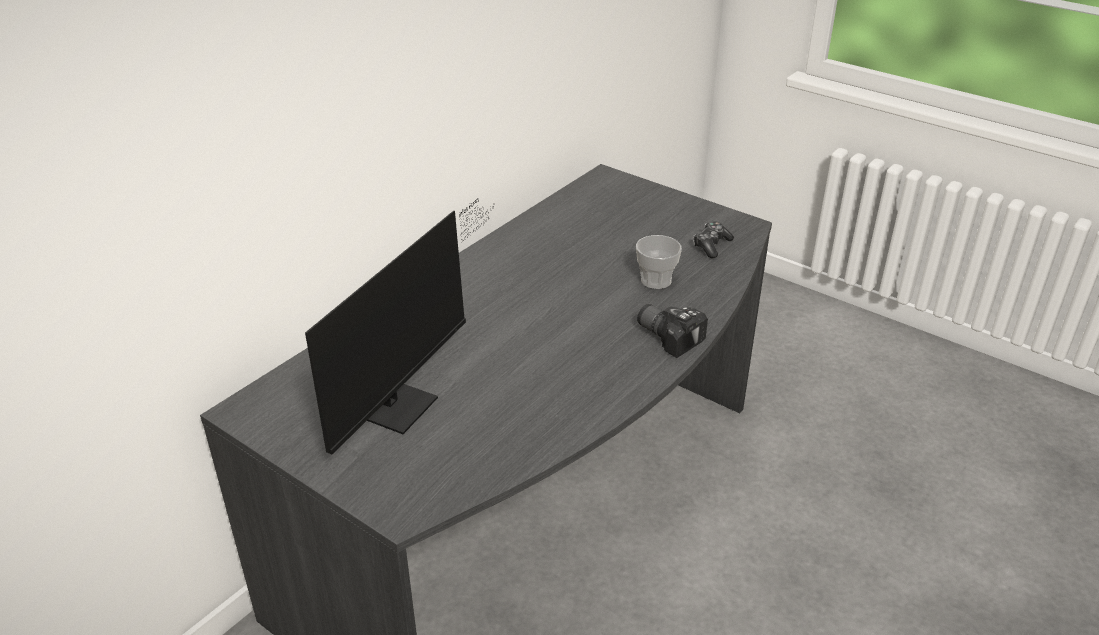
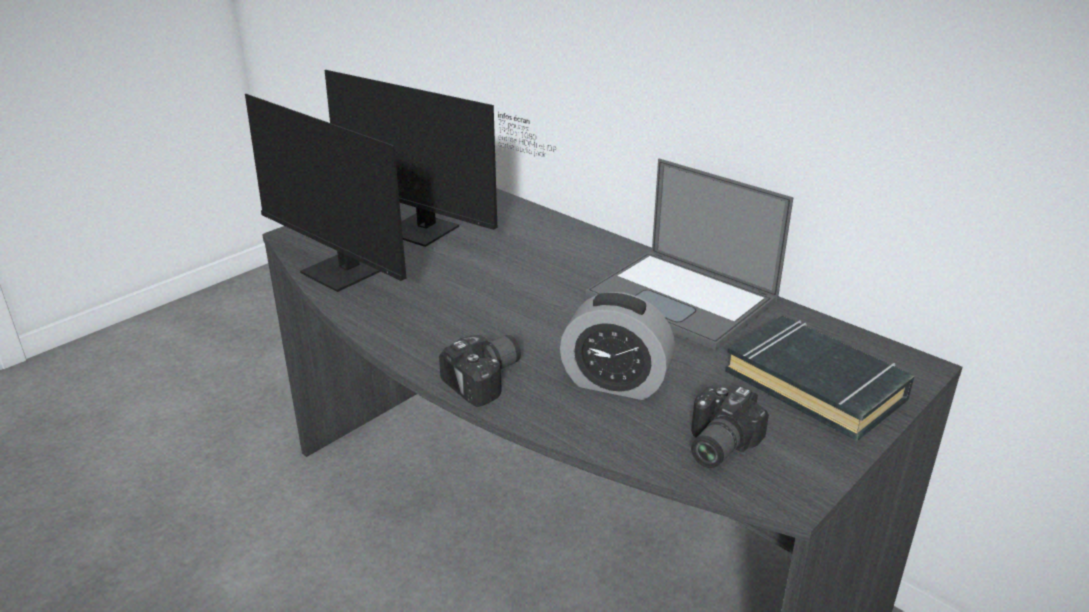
camera: 95 degrees right, 5 degrees down
(508, 443) = (347, 276): none -> monitor
(531, 251) = (684, 299): none -> laptop
(635, 209) = (816, 384): none -> black book
(656, 280) = (615, 383): cup -> alarm clock
(711, 245) = (715, 445): game controller -> camera

